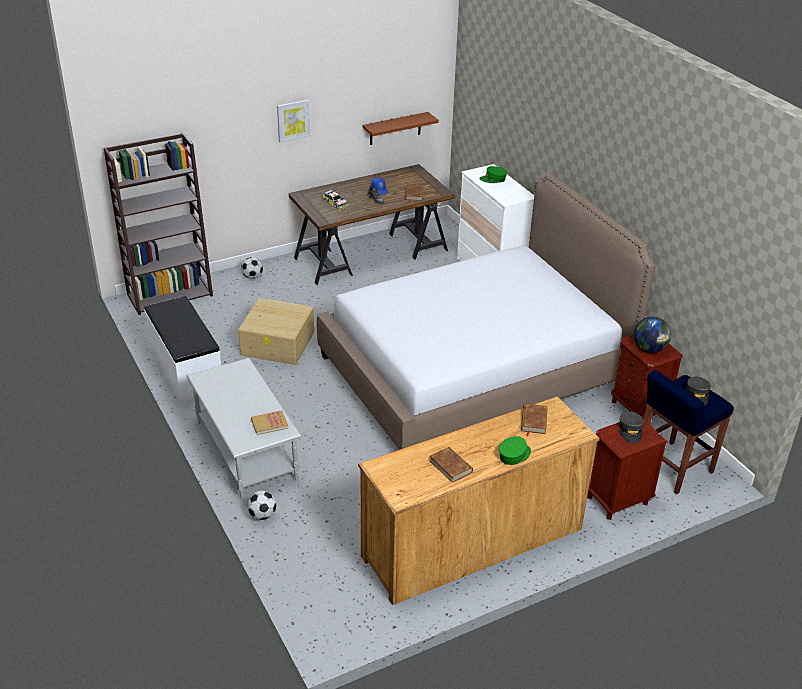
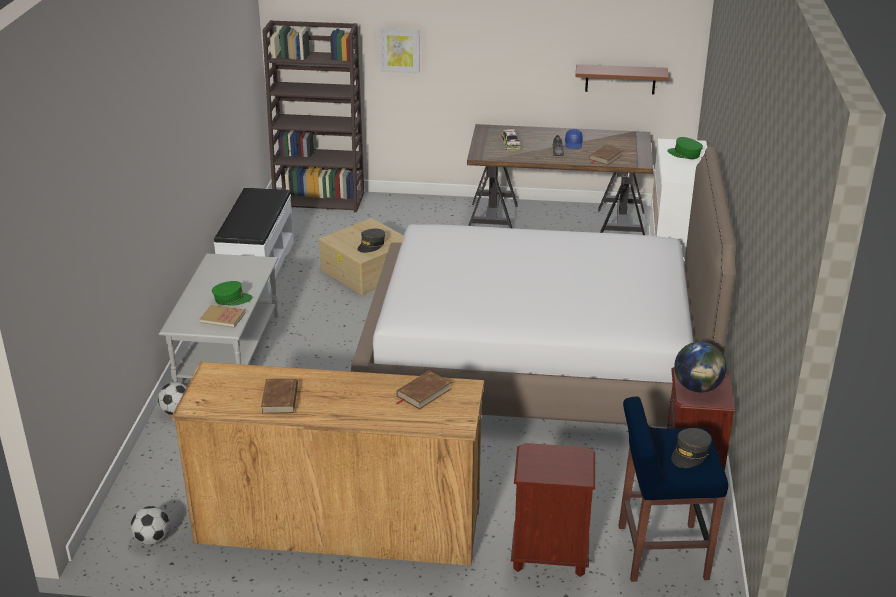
camera: 35 degrees right, 5 degrees down
(252, 277) = (412, 207): football -> football (152, 539)
(293, 120) = (488, 39): picture -> picture (400, 50)
(514, 455) = (358, 415): green cap -> green cap (232, 299)
(630, 431) = (560, 459): grey cap -> grey cap (371, 245)

